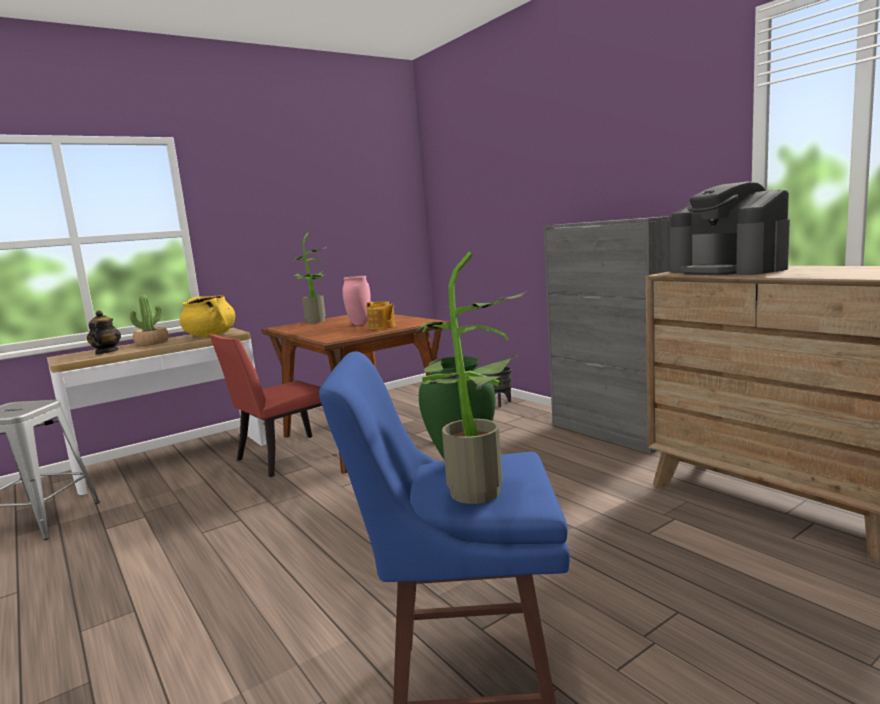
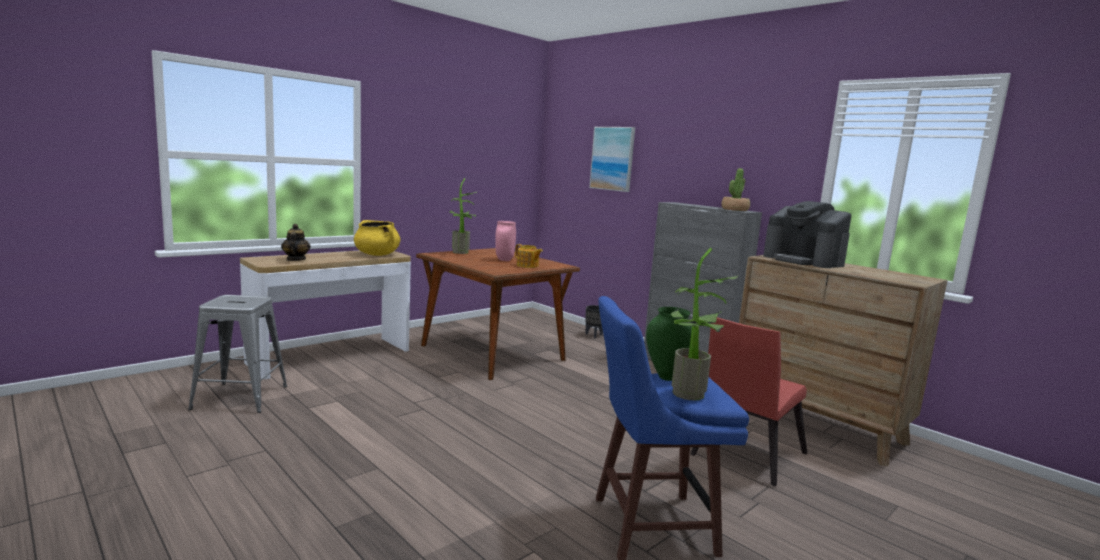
camera: 10 degrees left, 0 degrees up
(152, 343) = (328, 255): potted plant -> potted plant (734, 209)
(284, 457) = (432, 363): red chair -> red chair (744, 456)
(495, 184) = (612, 158): none -> picture

